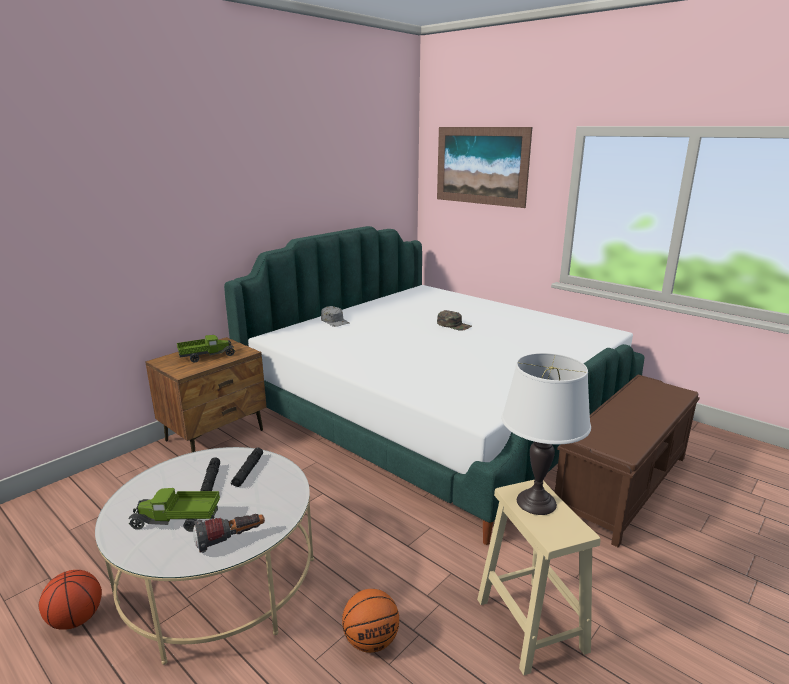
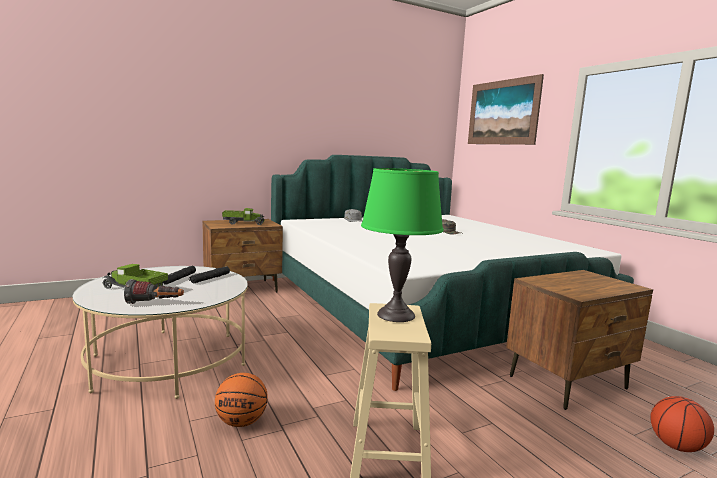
camera: 20 degrees right, 10 degrees down
(76, 619) = (65, 357): basketball -> basketball (676, 446)
(536, 502) = (395, 315): white table lamp -> green table lamp
(623, 484) = (568, 382): brown bench -> brown nightstand

